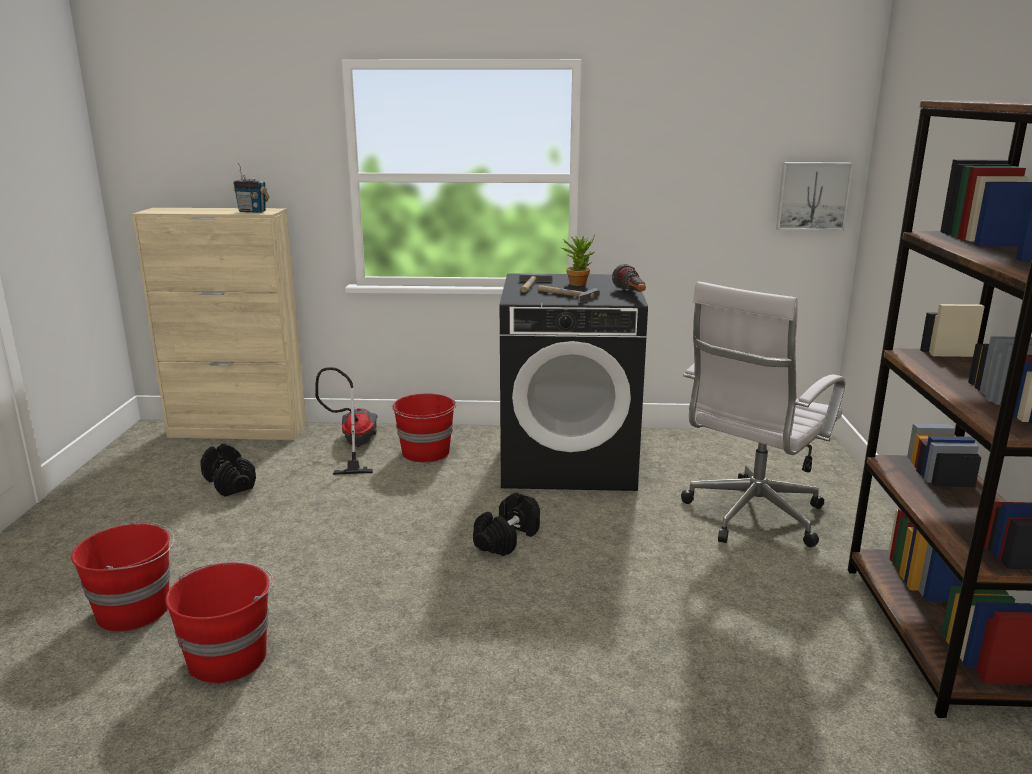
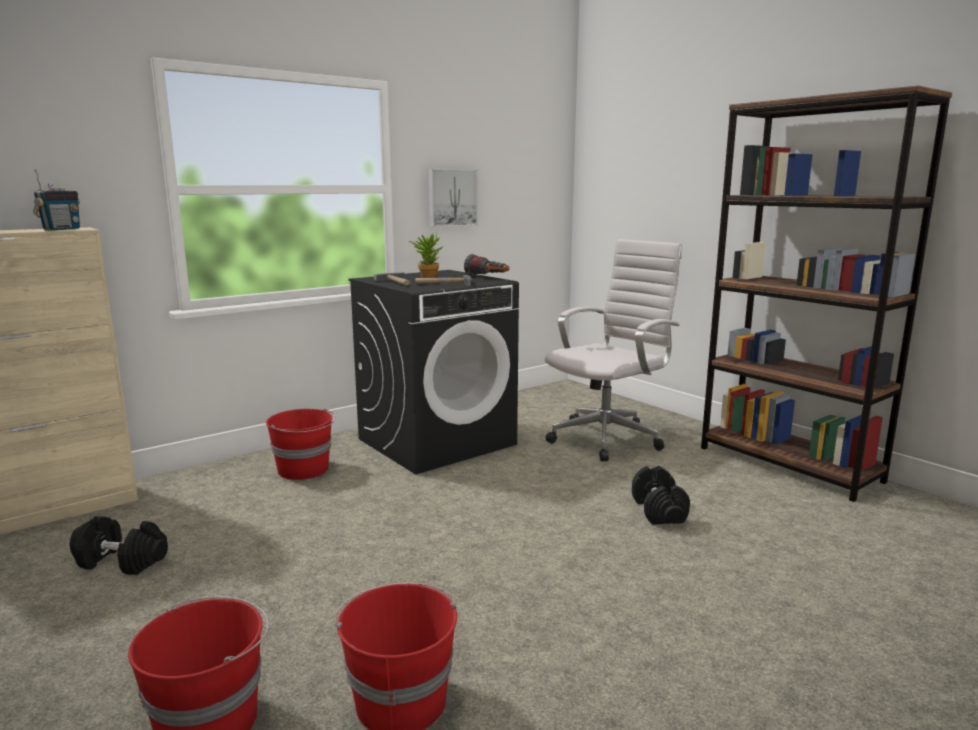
camera: 40 degrees left, 5 degrees down
(252, 212) = (61, 229): radio -> radio turned 45 degrees counterclockwise
(354, 446) = (220, 486): vacuum cleaner -> none
(507, 539) = (482, 506): black dumbbell -> black dumbbell (659, 511)
(750, 518) = (608, 438): white office chair -> white office chair turned 135 degrees counterclockwise
(812, 196) = (546, 200): picture -> picture (452, 198)

